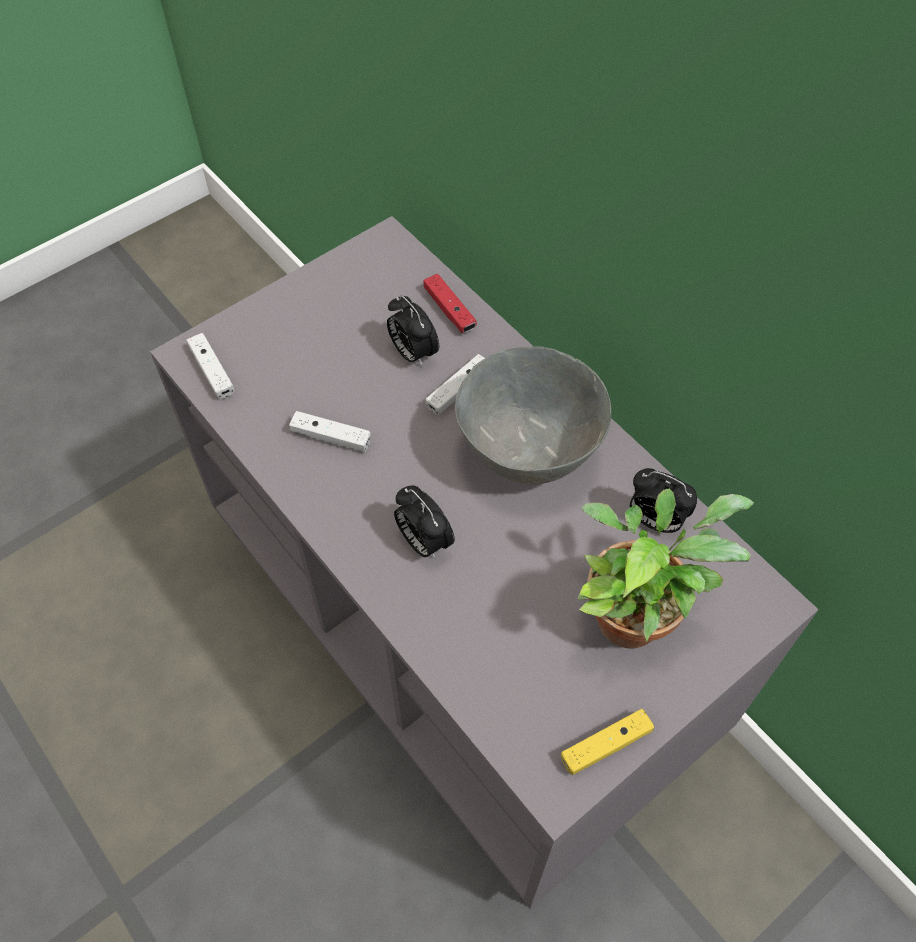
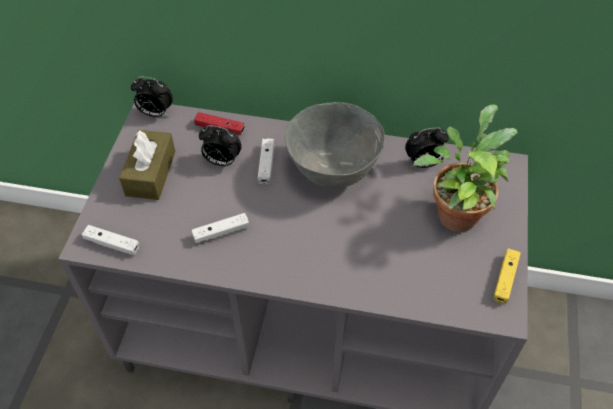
camera: 40 degrees left, 5 degrees down
(324, 316) = (150, 173): none -> brown tissue box
(423, 541) = (325, 250): alarm clock -> alarm clock (155, 113)

